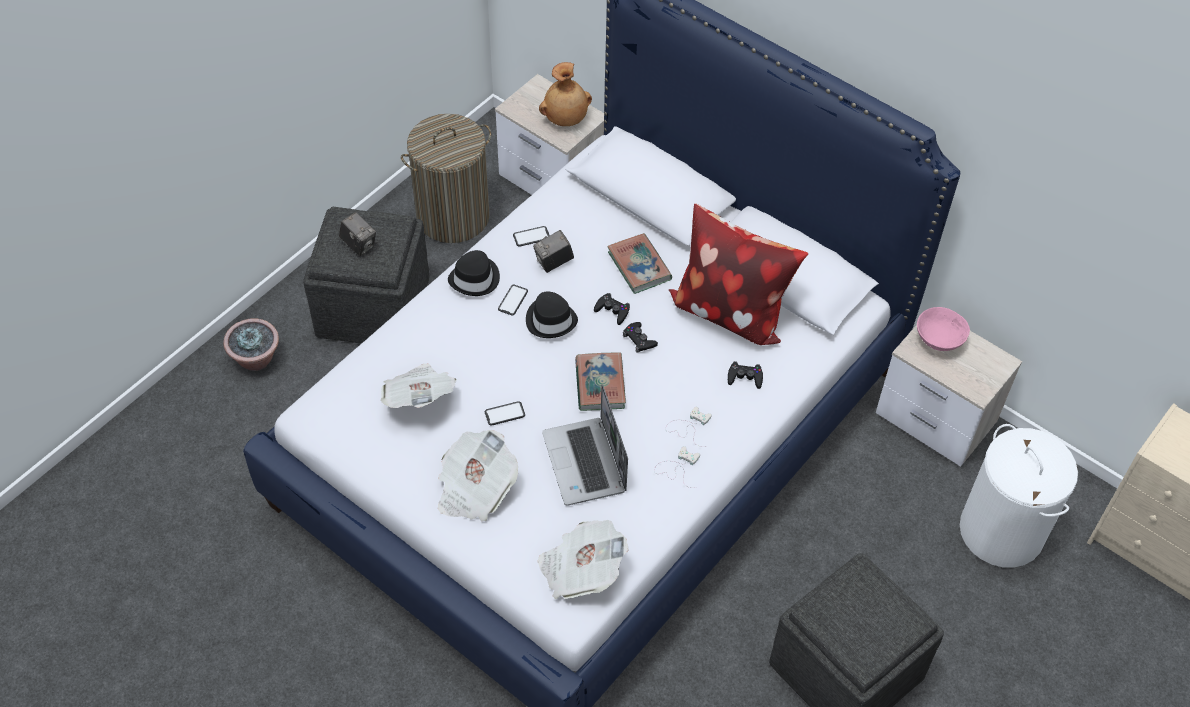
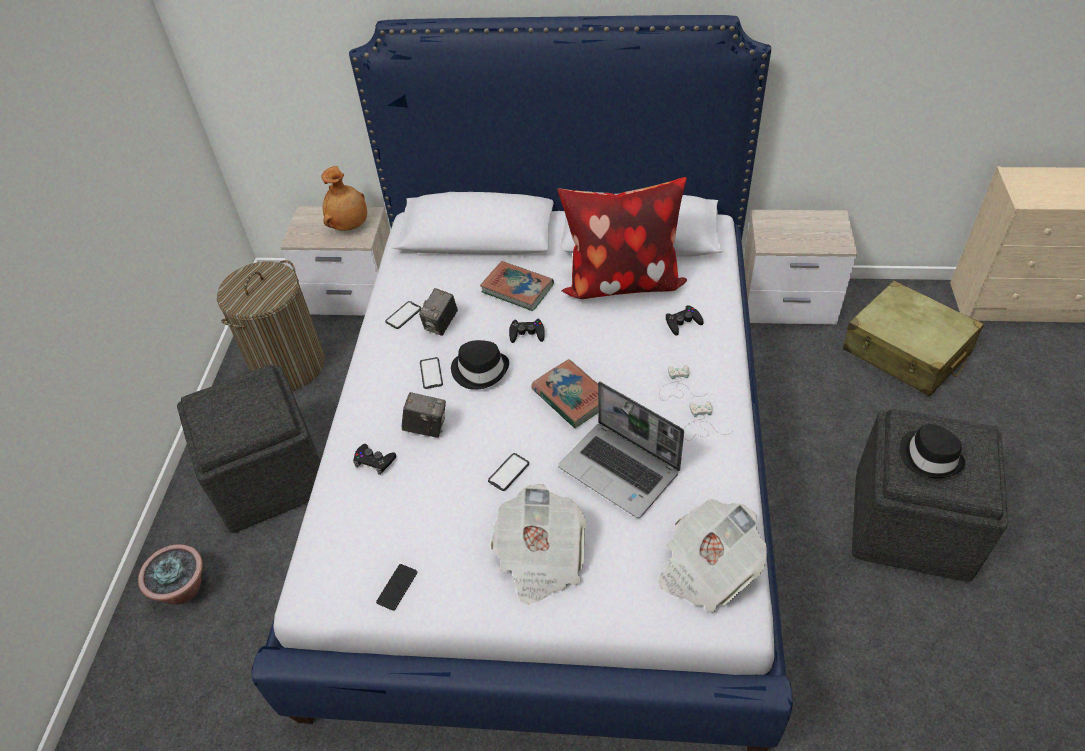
camera: 30 degrees left, 5 degrees down
(359, 245) = (235, 414): camera -> camera (426, 427)
(367, 446) = (397, 587): none -> phone
(419, 398) = (414, 507): newspaper -> none
(475, 279) = (381, 375): black hat -> black hat (930, 457)
(639, 340) = (570, 343): black game controller -> black game controller (374, 461)
(938, 341) = (779, 228): pink bowl -> none
(1002, 531) = (906, 351): white laundry basket -> beige suitcase

